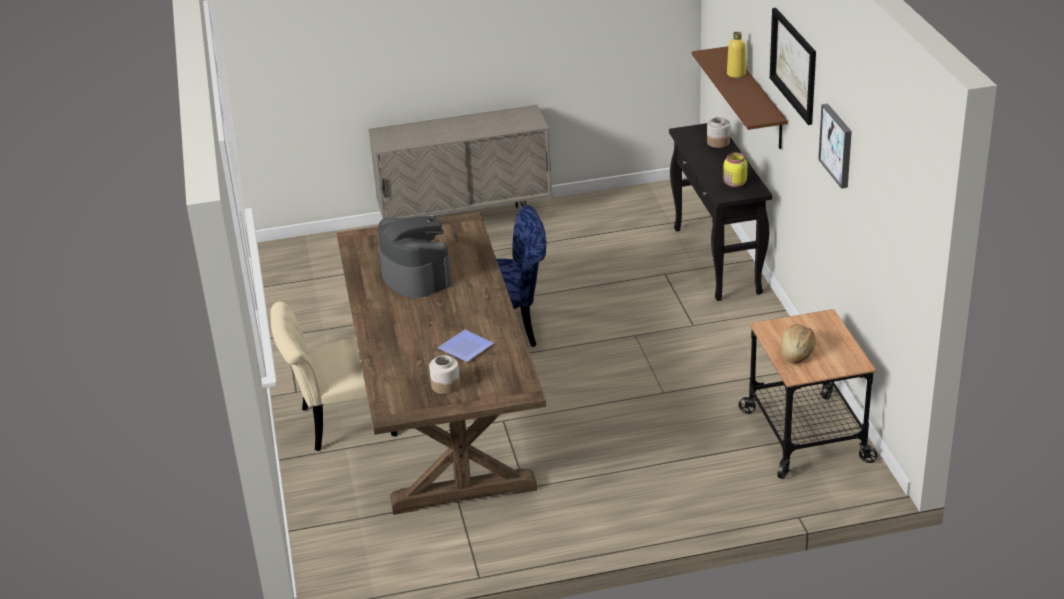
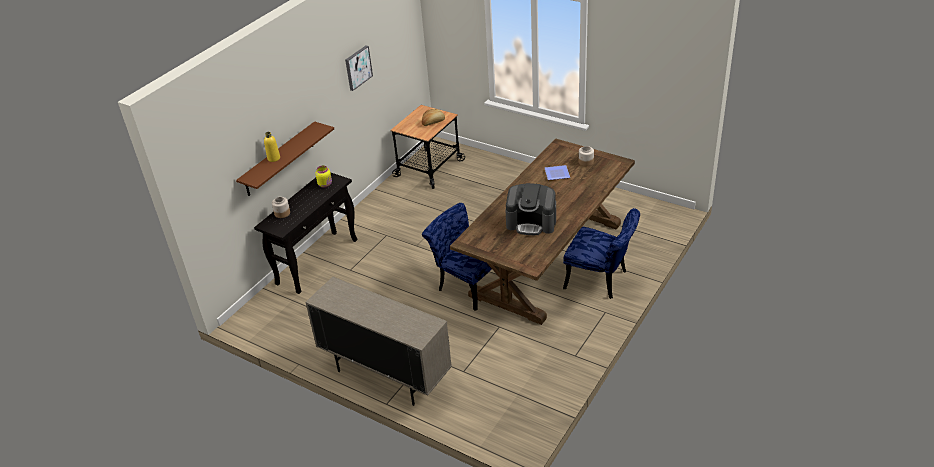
camera: 135 degrees left, 5 degrees up
(338, 422) = (601, 281): beige chair -> blue chair
(416, 276) = (531, 222): coffee machine -> coffee machine turned 90 degrees counterclockwise
(794, 65) = (311, 83): picture -> none

